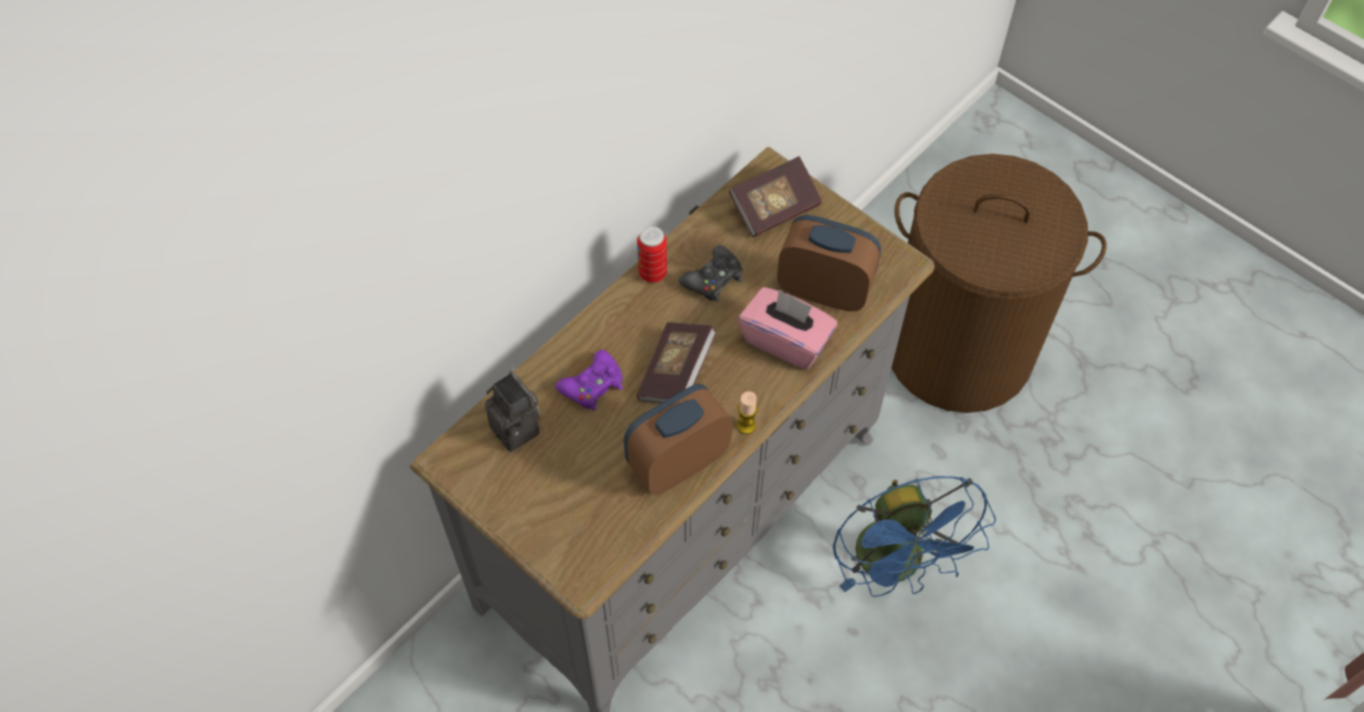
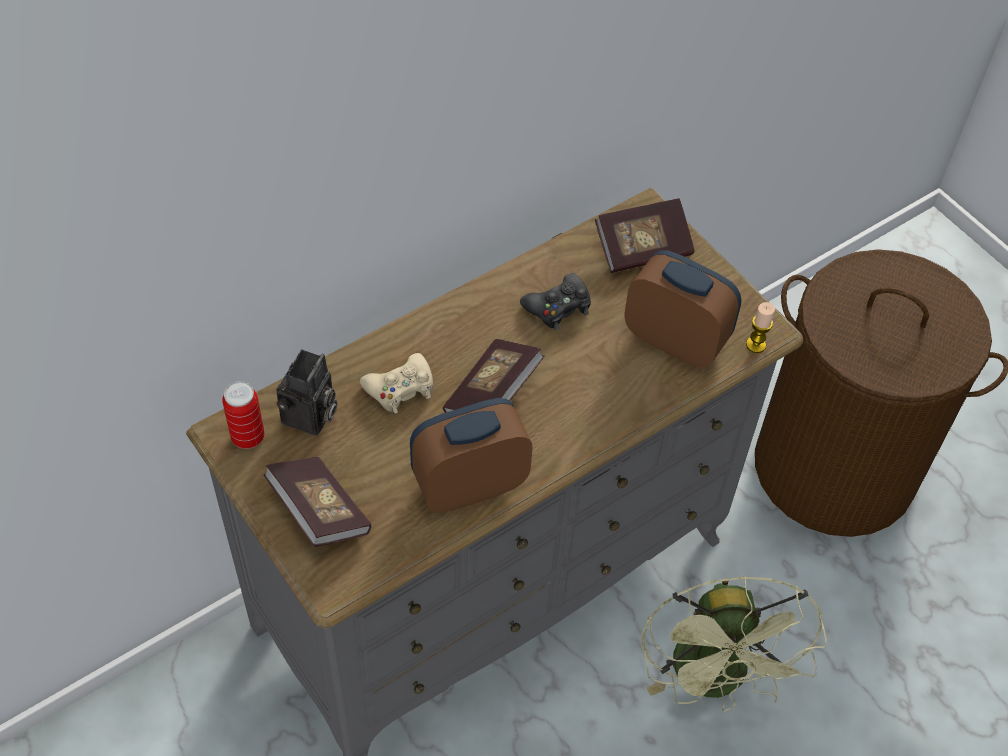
camera: 10 degrees right, 5 degrees down
(519, 430) = (310, 418): camera -> camera turned 45 degrees clockwise
(551, 515) = (319, 512): none -> book
(593, 385) = (400, 389): purple game controller -> beige game controller
(652, 273) = (495, 289): can -> can (248, 437)
(746, 425) = (554, 462): candle -> candle (755, 345)
(786, 340) = (620, 384): pink tissue box -> none
(897, 566) = (715, 680): blue fan -> green fan

